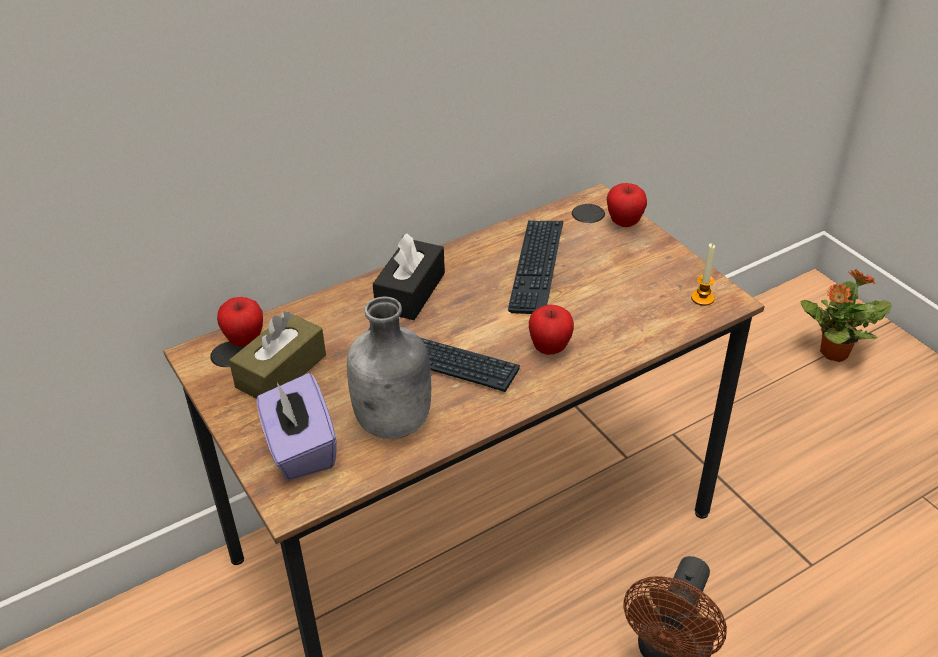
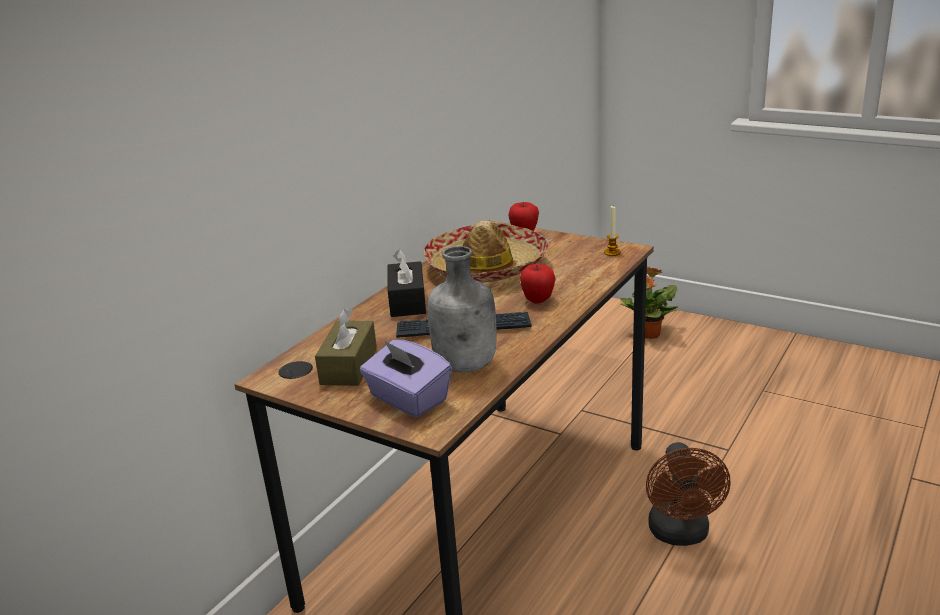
camera: 25 degrees left, 15 degrees down
(245, 340) = (301, 359): apple -> none
(536, 267) = (486, 267): keyboard -> hat

